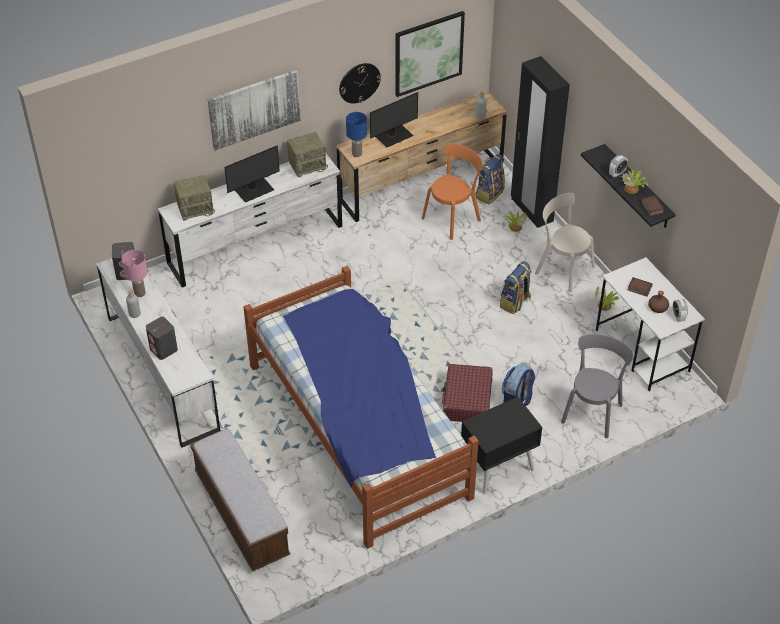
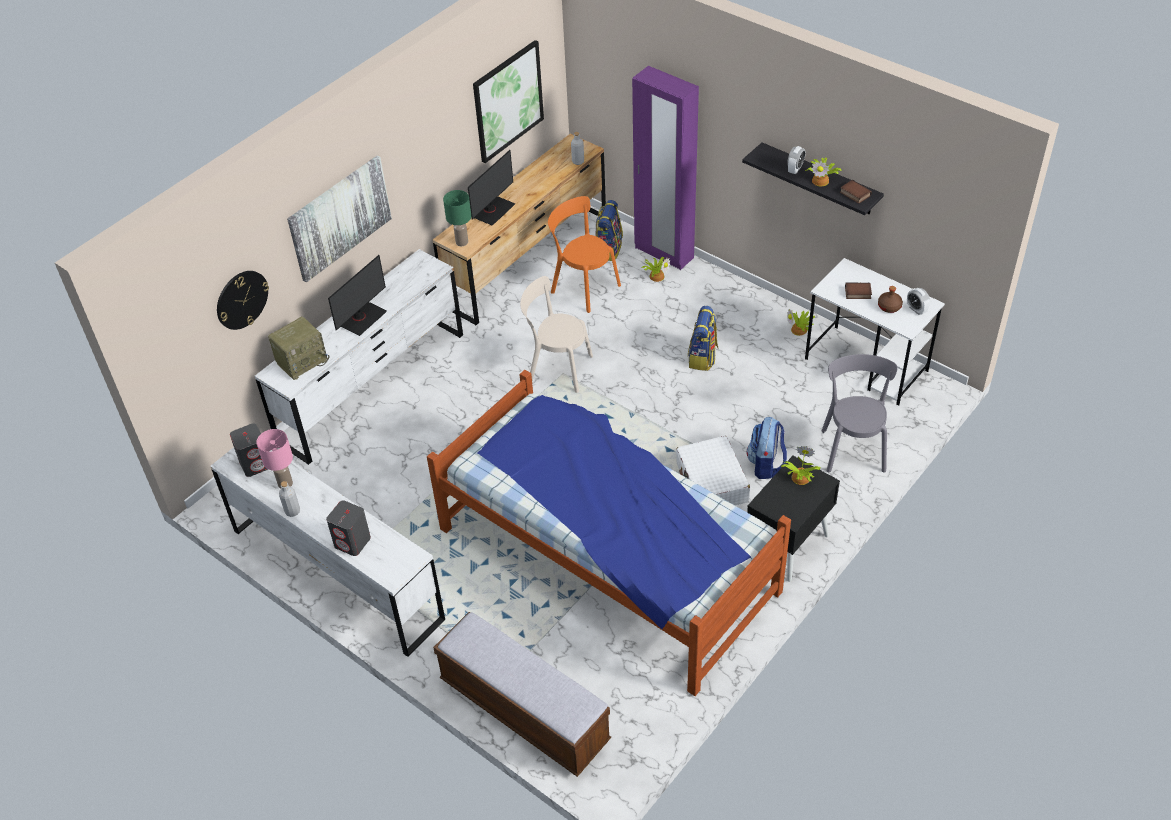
camera: 20 degrees left, 0 degrees up
(307, 165) = (411, 271): radio -> none
(357, 154) = (462, 242): blue table lamp -> green table lamp
(359, 82) = (444, 155): wall clock -> wall clock (241, 299)
(453, 218) = (583, 287): orange chair -> orange chair turned 75 degrees counterclockwise
(467, 400) = (711, 483): red suitcase -> white suitcase
(512, 415) = (799, 478): none -> potted plant
(531, 210) = (663, 253): black wardrobe -> purple wardrobe
(562, 269) = (732, 305): beige chair -> beige chair (556, 369)

